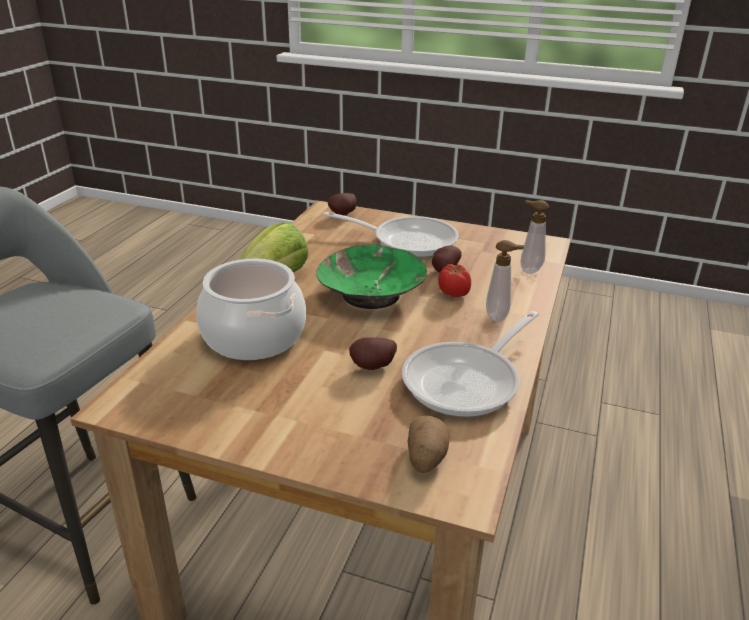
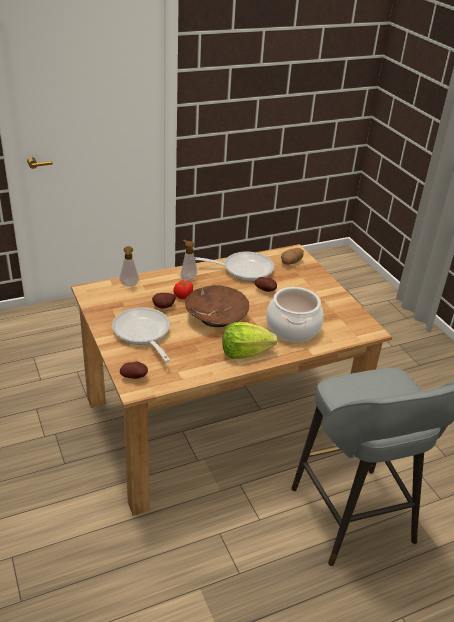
camera: 135 degrees left, 5 degrees up
(371, 294) = (216, 317): green bowl -> brown bowl

